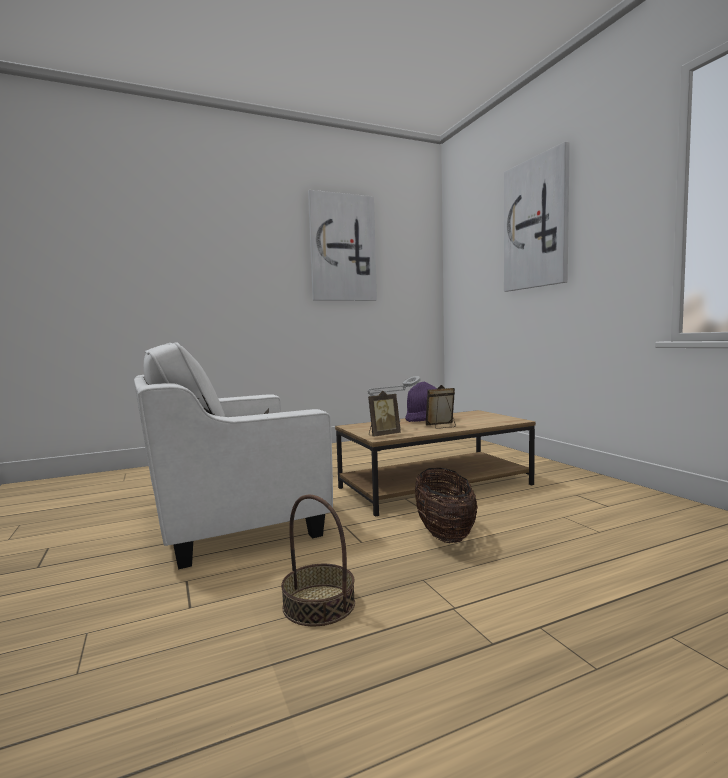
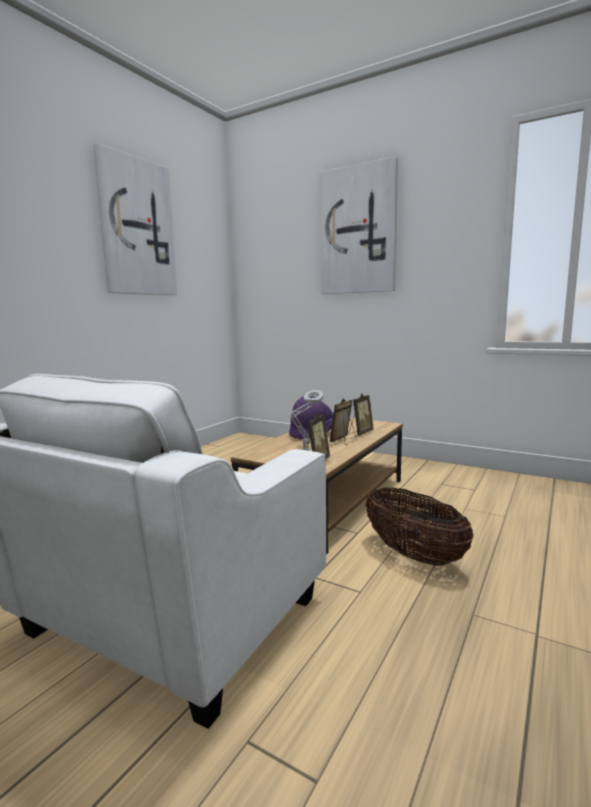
camera: 35 degrees left, 5 degrees up
(318, 605) = (440, 691): basket -> none
(471, 423) = (360, 433): none -> picture frame

